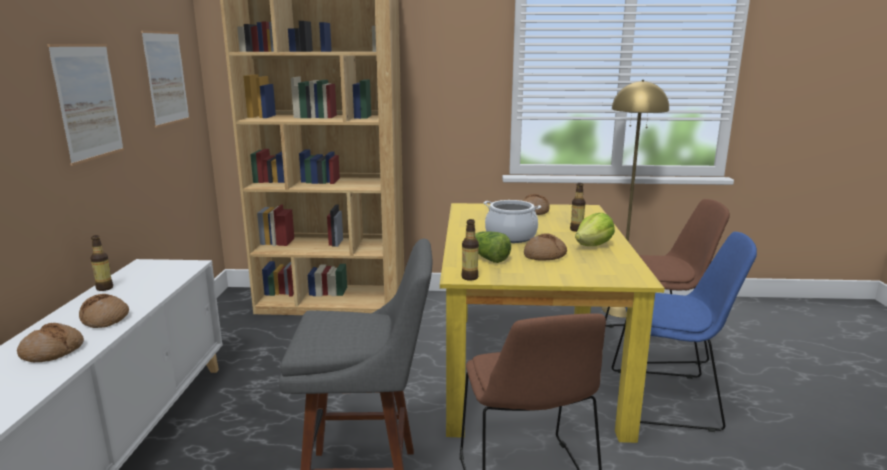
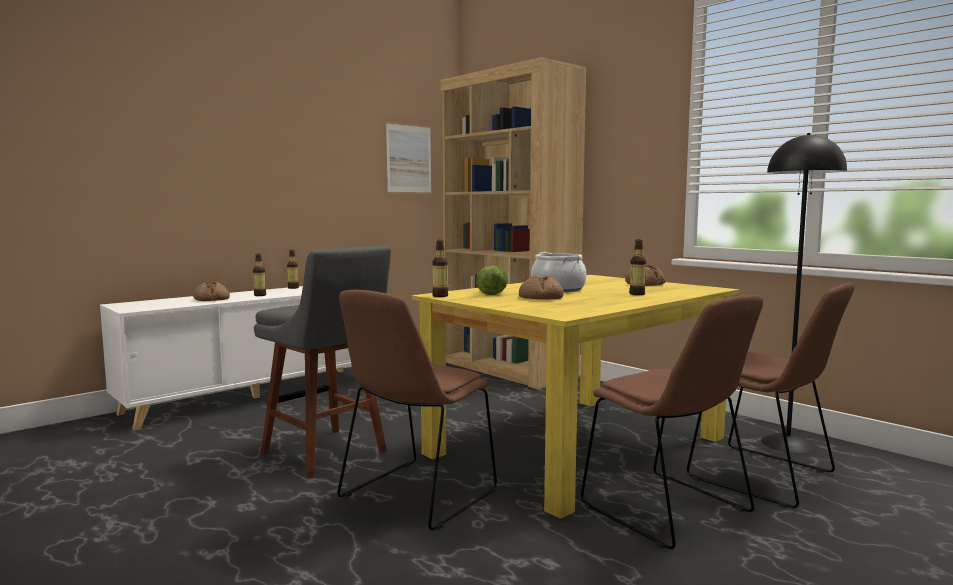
camera: 45 degrees right, 10 degrees down
(88, 102) = (319, 164): picture -> none
(105, 318) = (260, 295): bread -> bottle
(594, 246) = (610, 300): lettuce -> none
(620, 309) = (788, 444): yellow floor lamp -> black floor lamp
(668, 399) = (669, 511): blue chair -> brown chair

